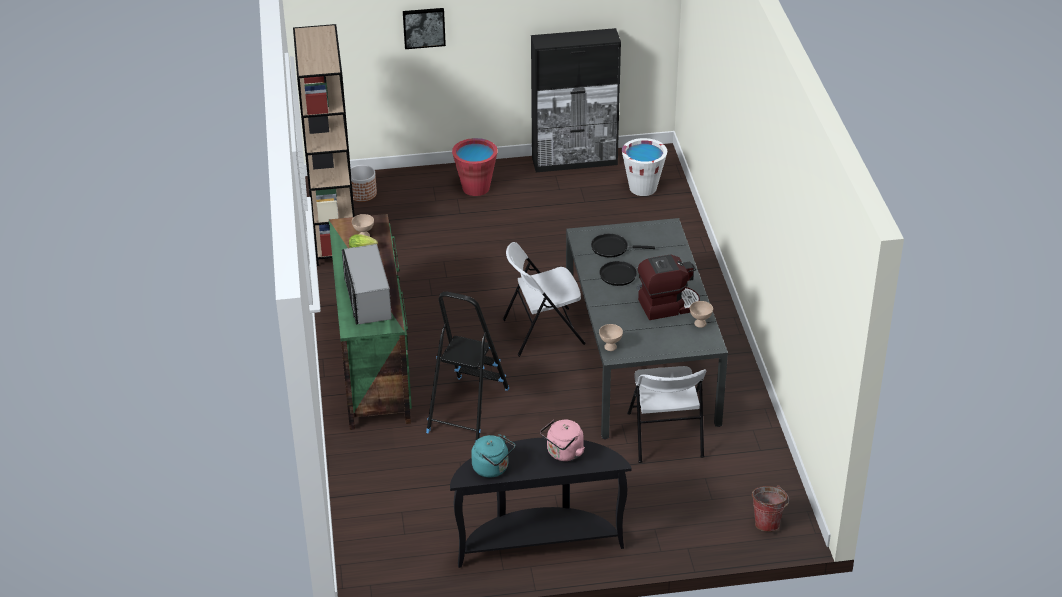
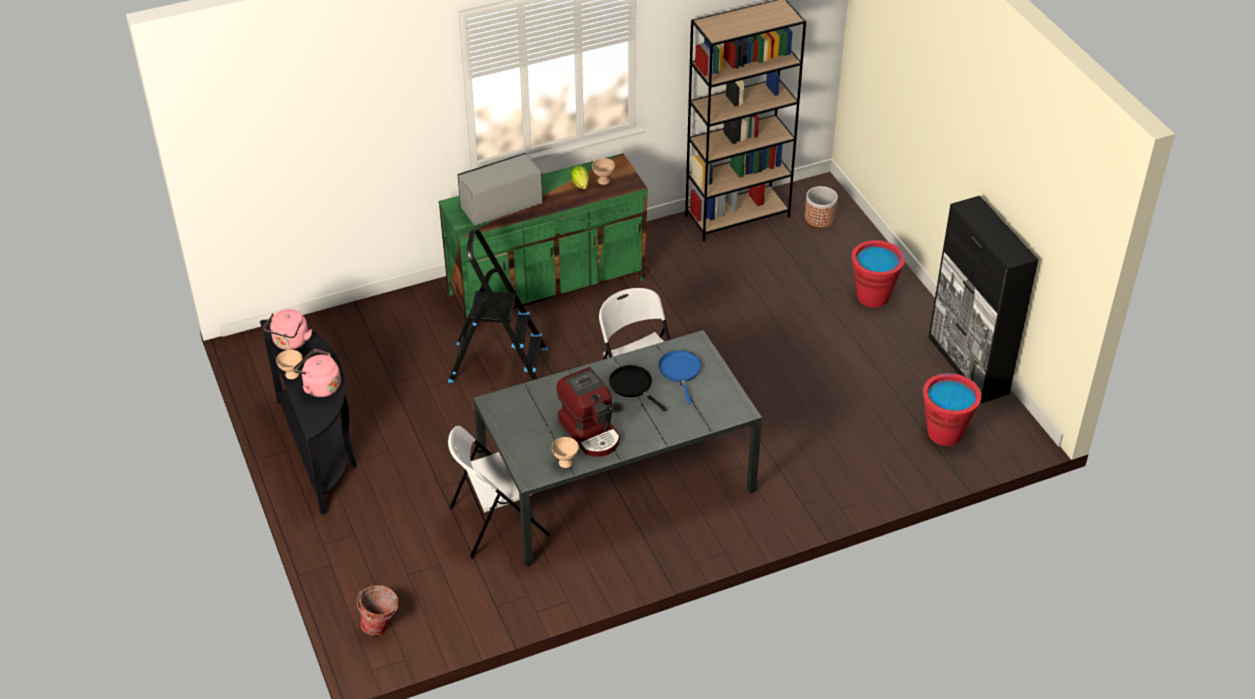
camera: 75 degrees right, 5 degrees up
(424, 27) = (919, 106): picture -> none
(493, 468) = (290, 343): turquoise kettle -> pink kettle
(610, 347) = (504, 397): beige bowl -> beige bowl (292, 374)
(612, 248) = (680, 371): black frying pan -> blue frying pan
(643, 188) = (944, 433): white bucket -> red bucket

